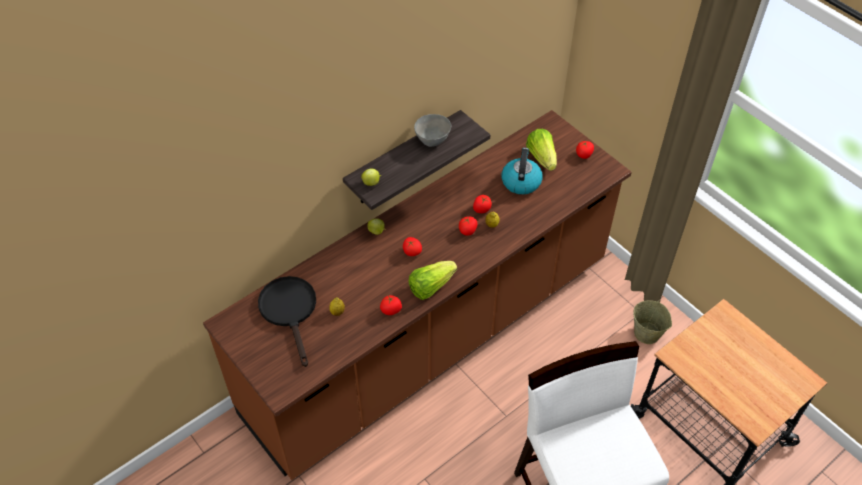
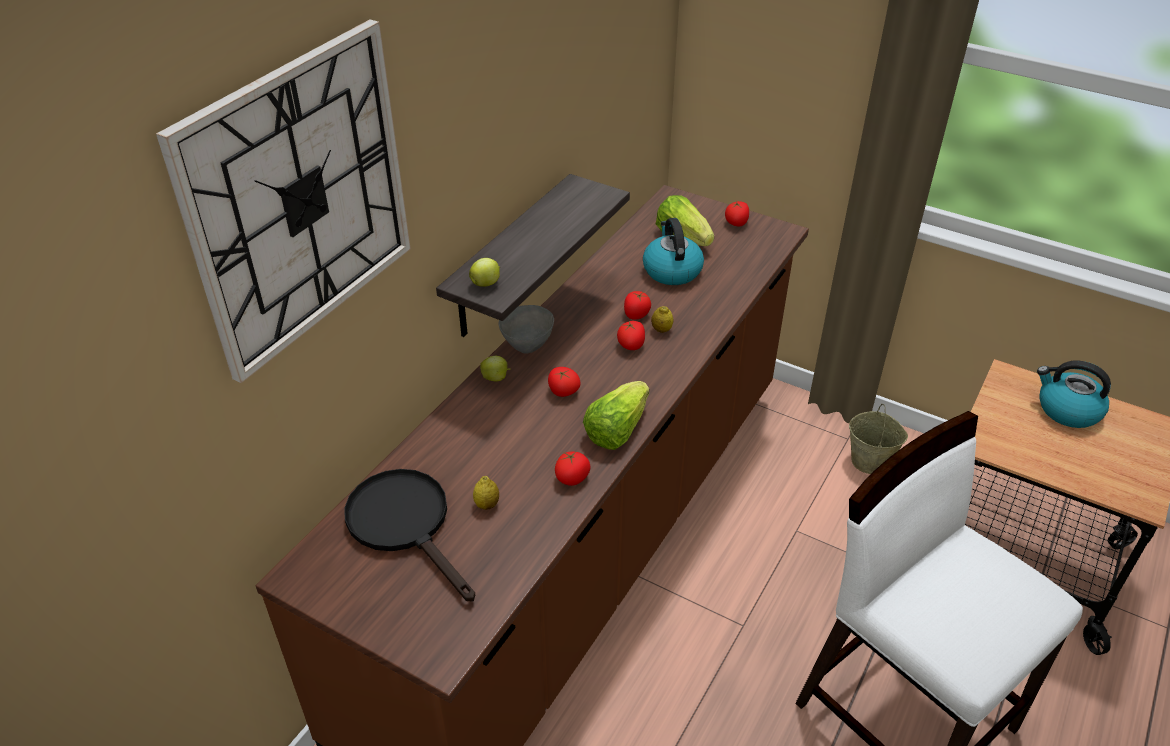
camera: 20 degrees left, 10 degrees down
(250, 141) = (300, 199): none -> wall clock
(432, 141) = (550, 215): grey bowl -> grey bowl (527, 345)
(749, 349) = (1067, 410): none -> kettle

